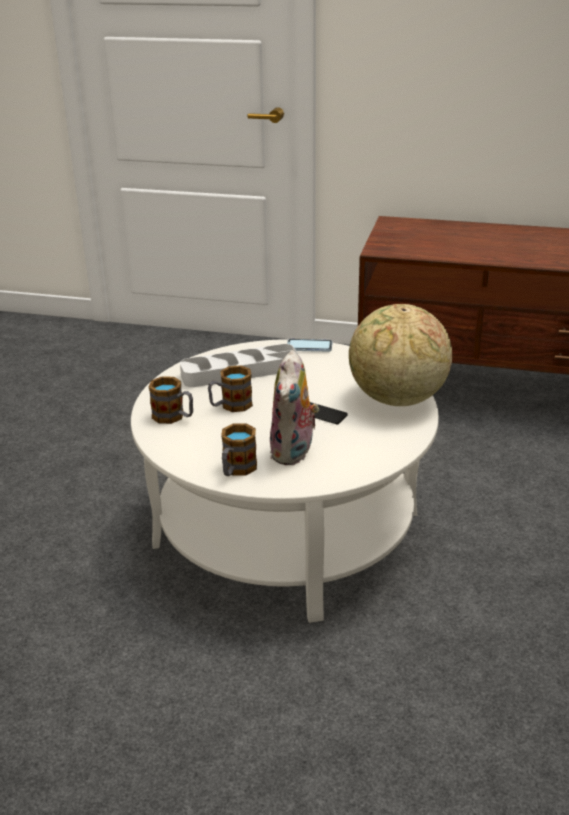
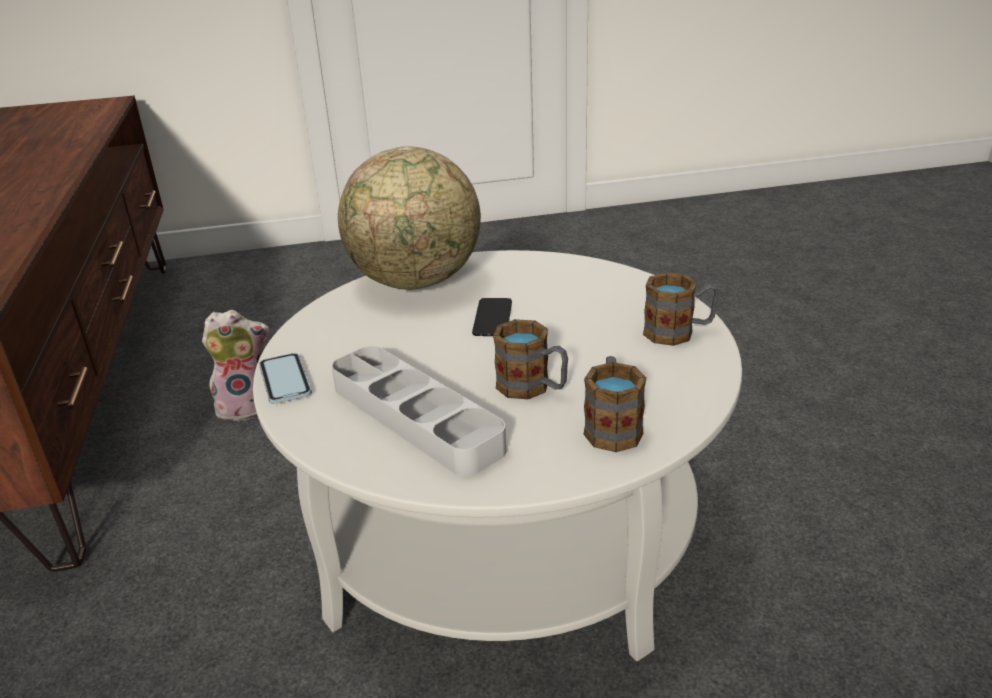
camera: 115 degrees left, 0 degrees up
(294, 452) = (601, 309): plush toy -> plush toy (247, 406)

